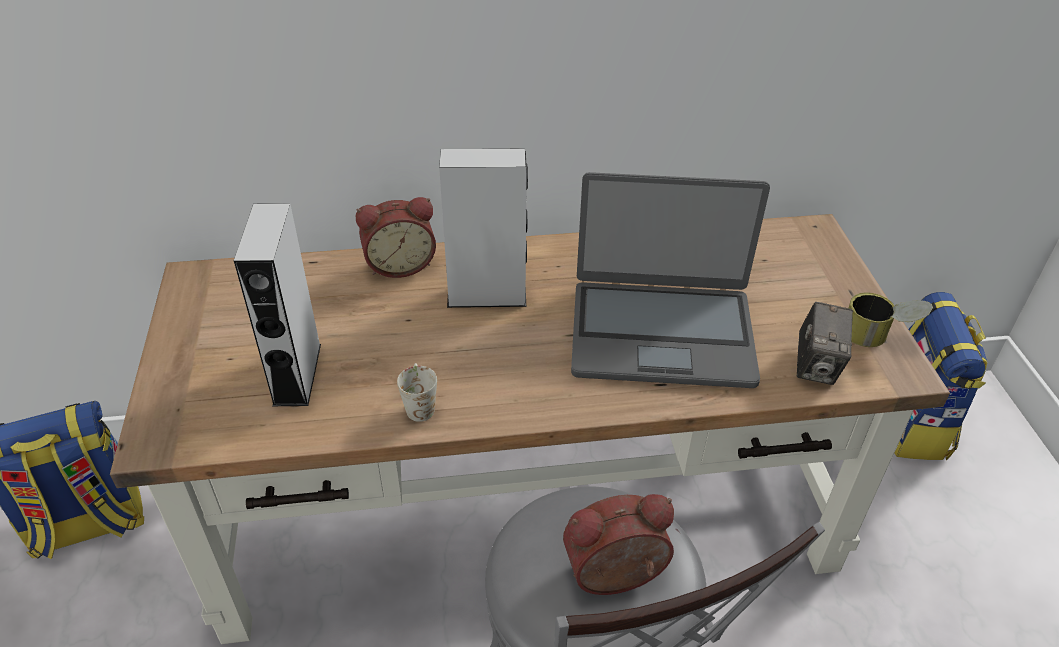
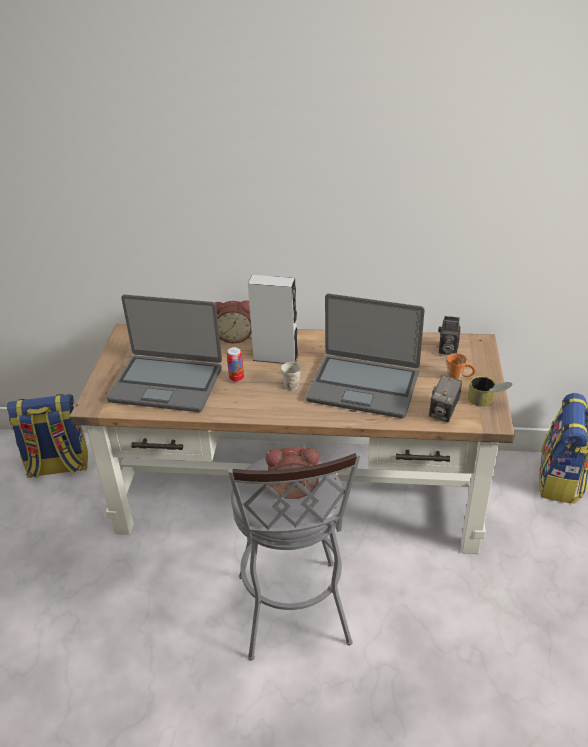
camera: 15 degrees right, 5 degrees down
(297, 374) = (167, 383): grey speaker -> laptop
(419, 404) = (223, 404): white mug -> white mug (291, 383)
(428, 347) = (236, 378): none -> can
(770, 250) = (446, 350): none -> camera
(813, 298) = (459, 378): none -> orange mug

